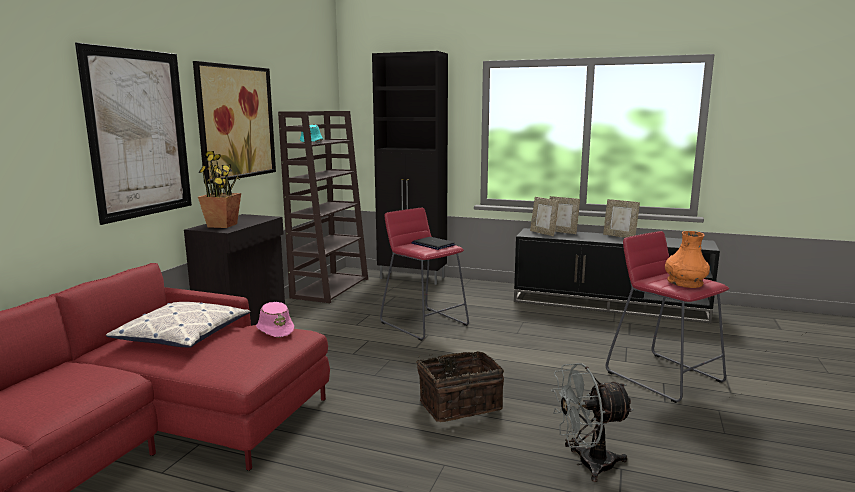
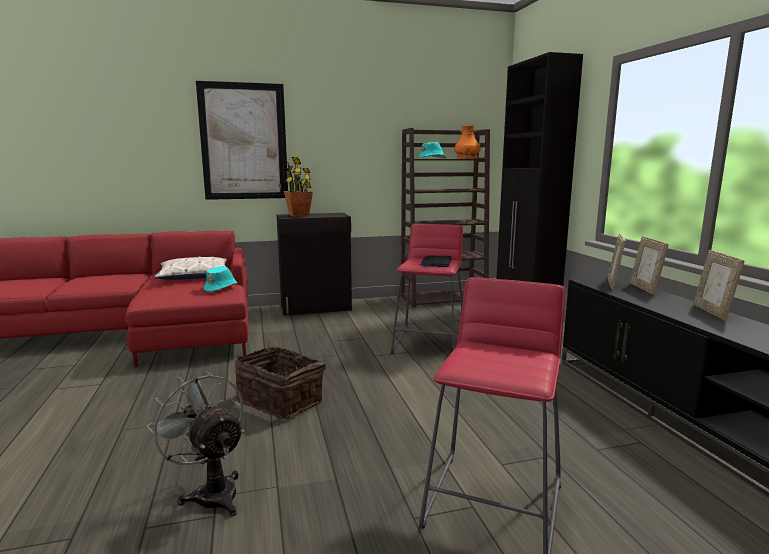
camera: 55 degrees right, 0 degrees up
(236, 122) = (346, 137): picture -> none
(275, 330) = (221, 288): pink hat -> turquoise hat
(685, 283) = (493, 363): orange vase -> orange vase (466, 158)

